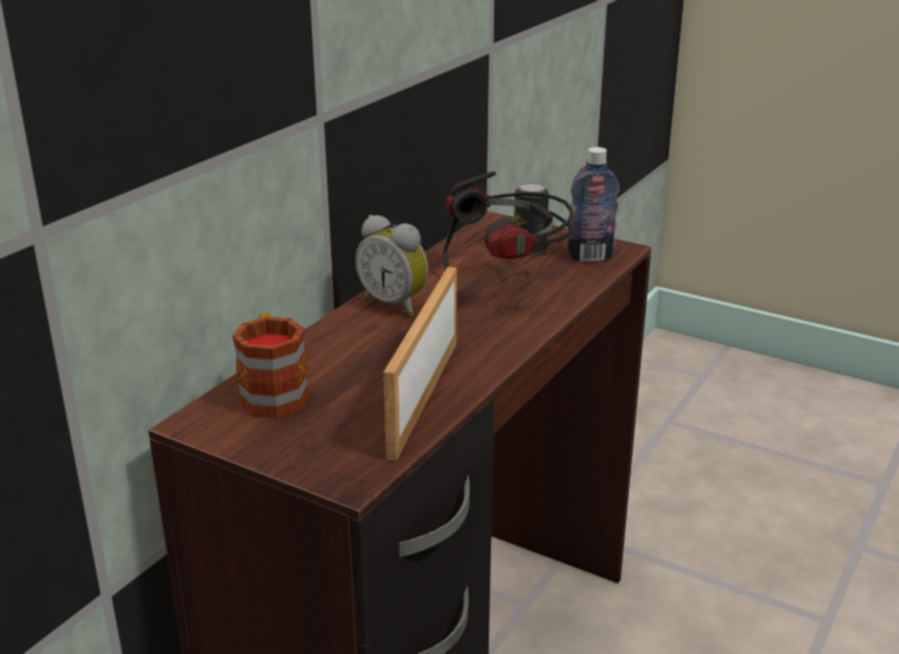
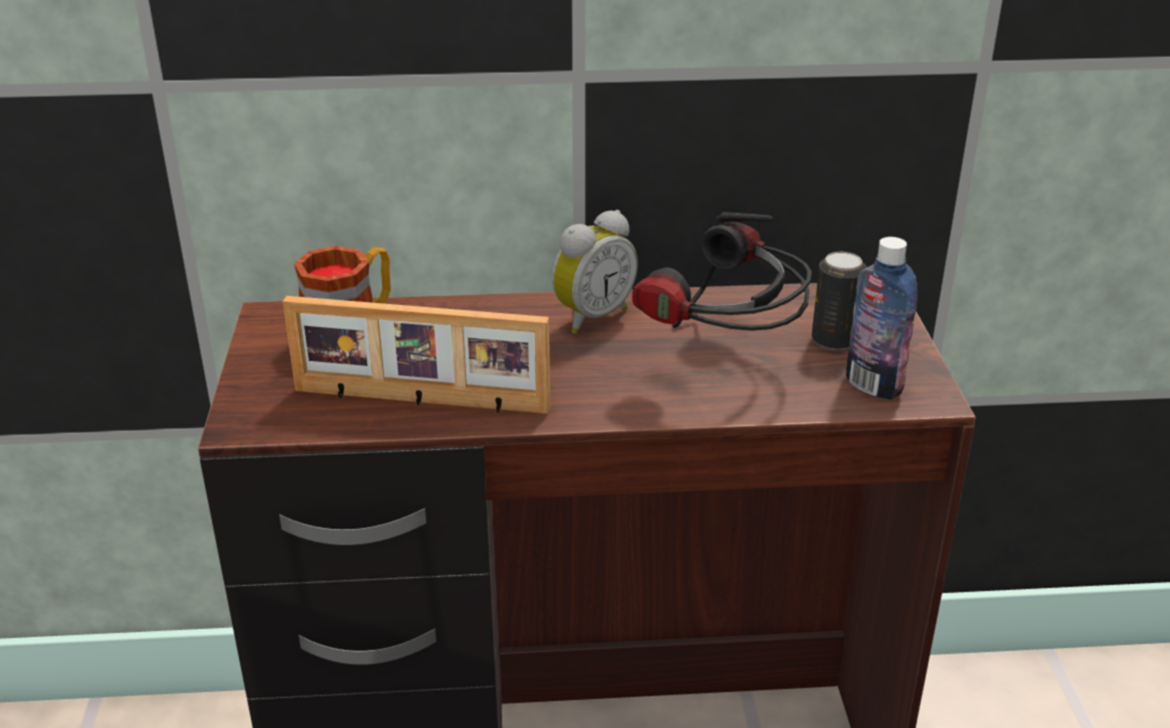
camera: 55 degrees right, 5 degrees up
(395, 304) = (590, 316): alarm clock -> alarm clock turned 135 degrees counterclockwise
(420, 396) = (420, 401): picture frame -> picture frame turned 150 degrees counterclockwise

